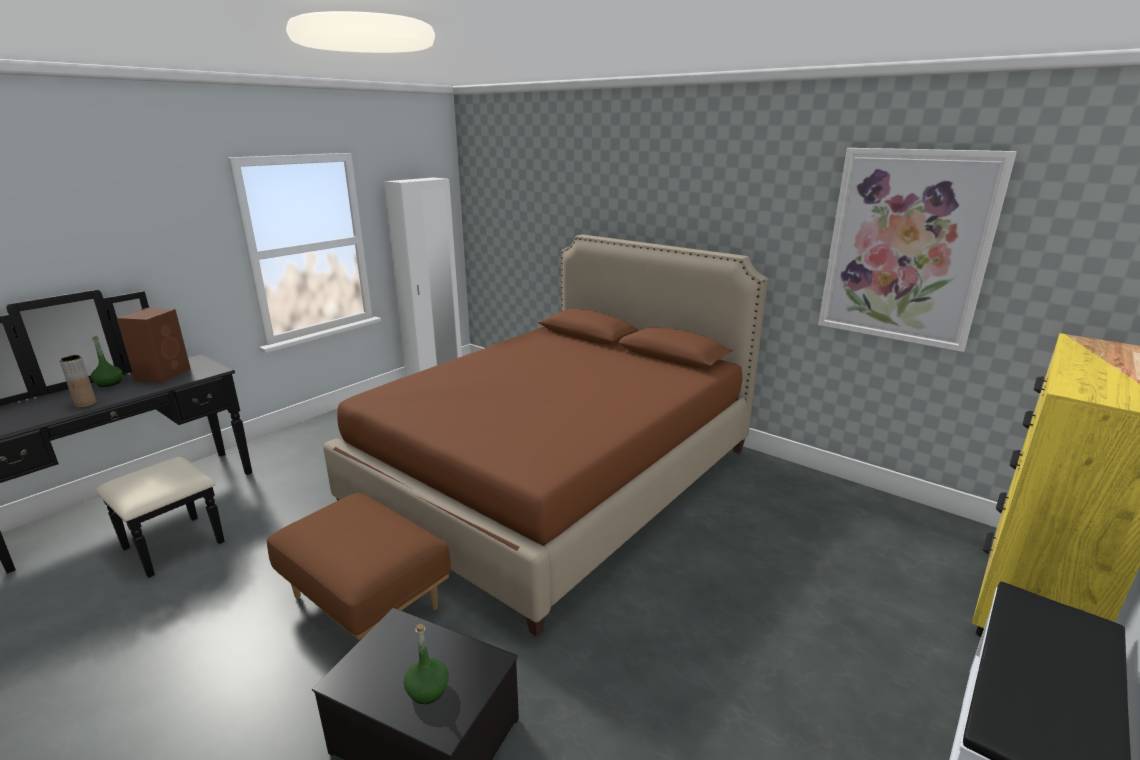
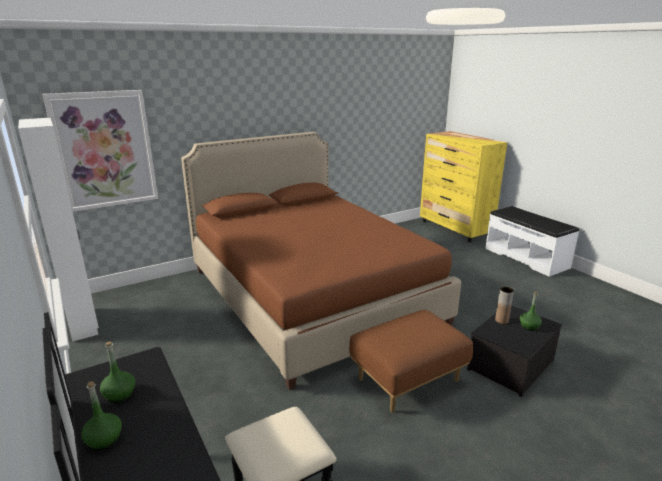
camera: 70 degrees left, 0 degrees up
(85, 404) = (173, 445): brown vase -> brown vase (501, 320)
(164, 374) = (119, 394): brown speaker -> green bottle
(906, 248) = (374, 112): picture -> picture (105, 150)

